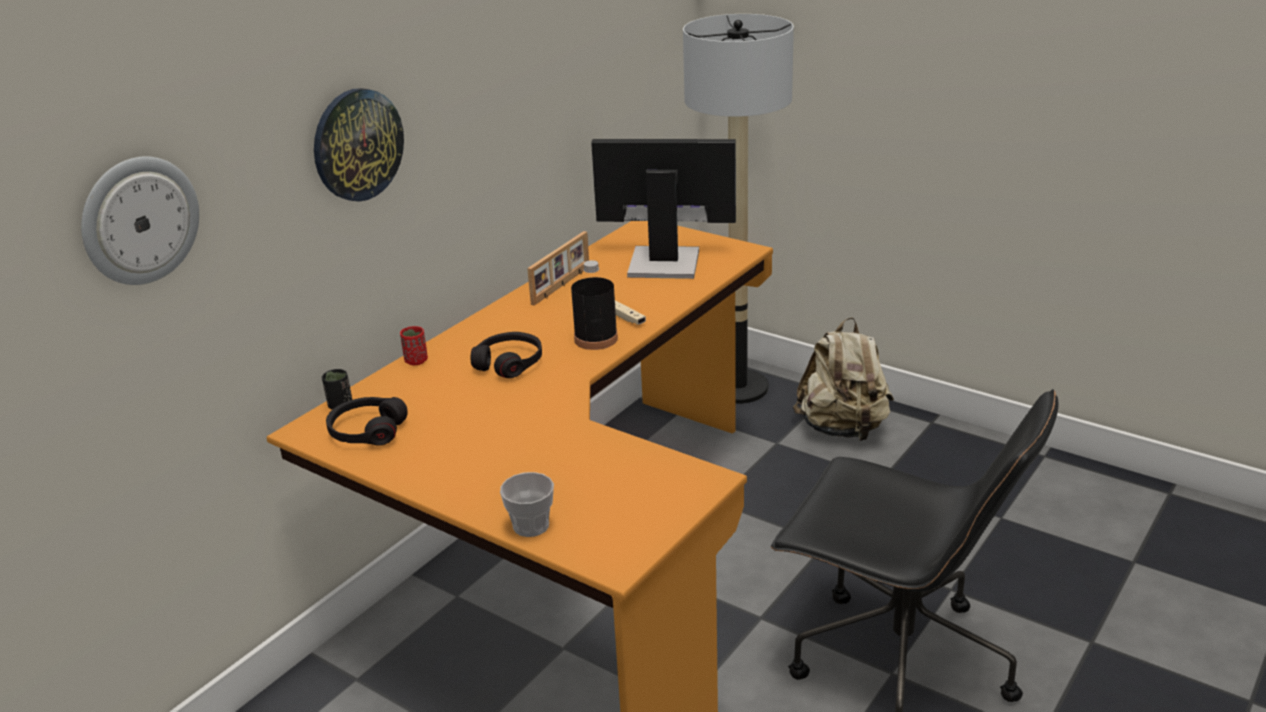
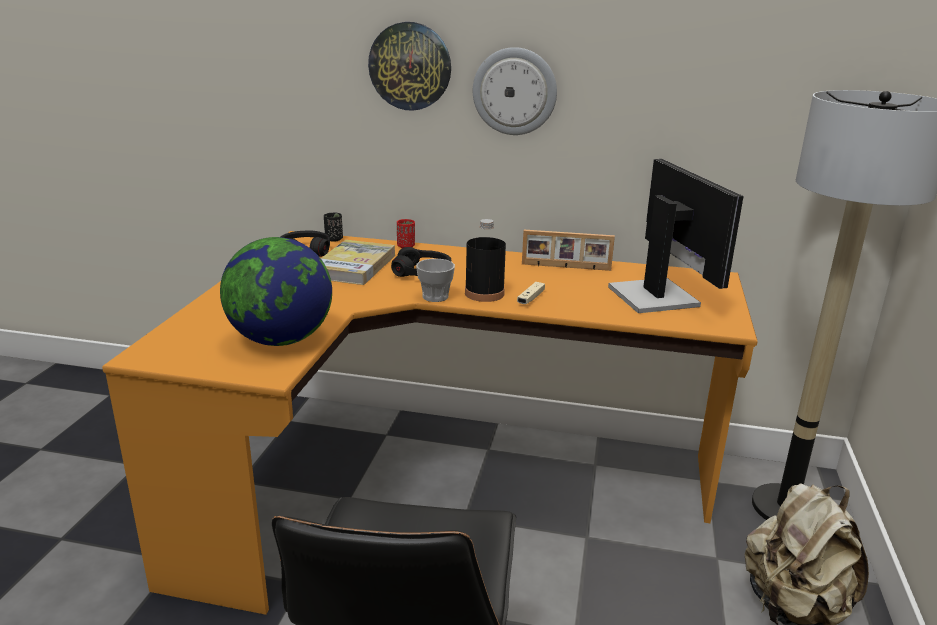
camera: 65 degrees right, 5 degrees down
(139, 220) = (237, 50): wall clock -> wall clock (514, 91)
(452, 402) = (354, 266): none -> book
(531, 526) = (192, 318): cup -> cup (435, 297)
(632, 468) = (281, 340): none -> globe

